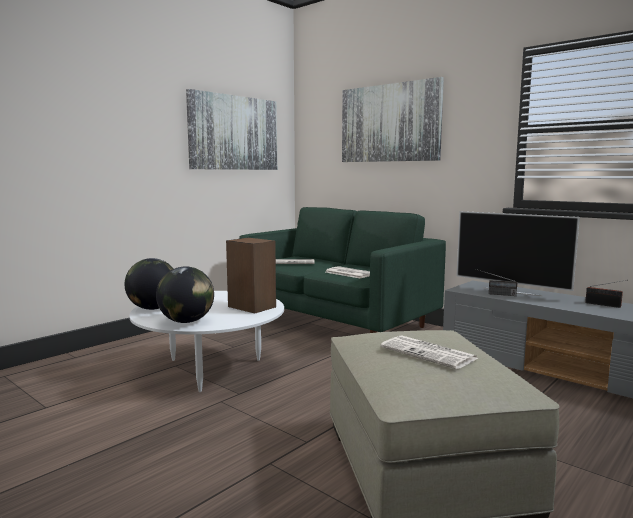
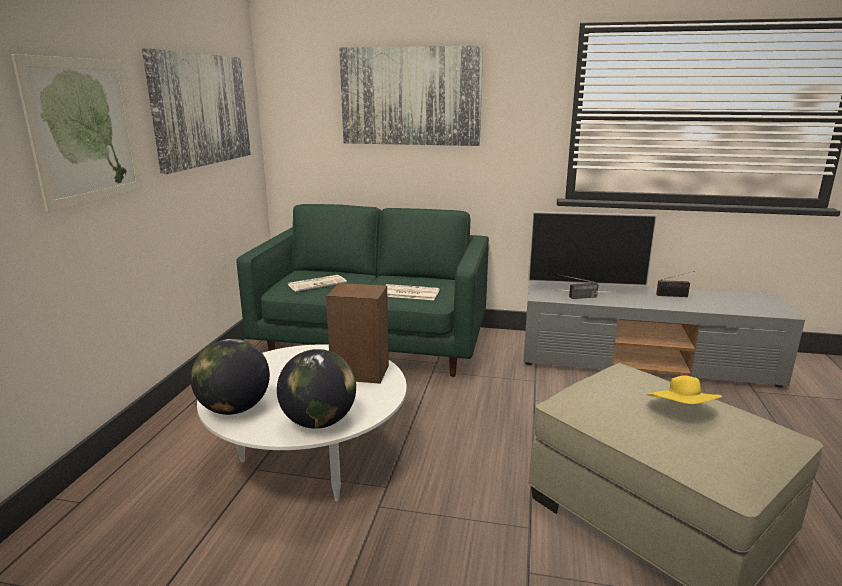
camera: 30 degrees left, 10 degrees up
(132, 133) = (85, 131): none -> picture
(429, 353) = (682, 412): newspaper -> yellow hat

